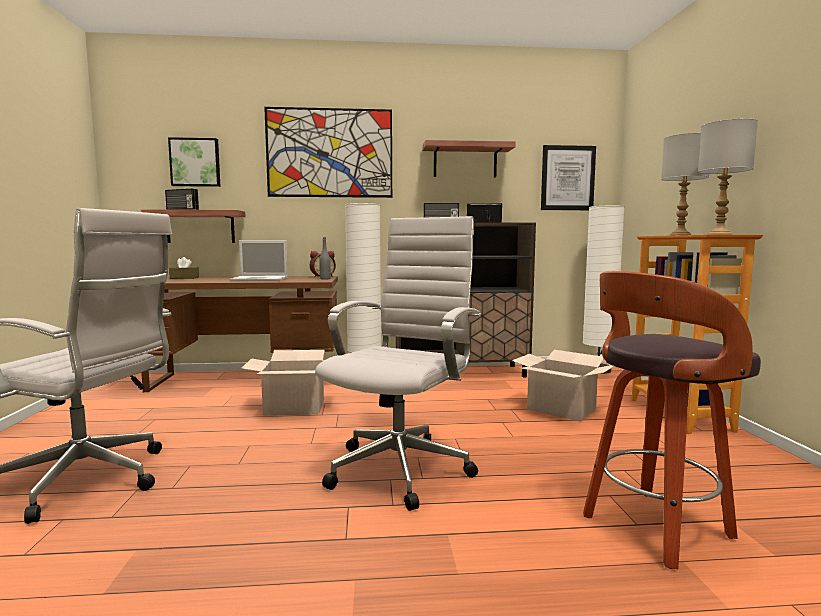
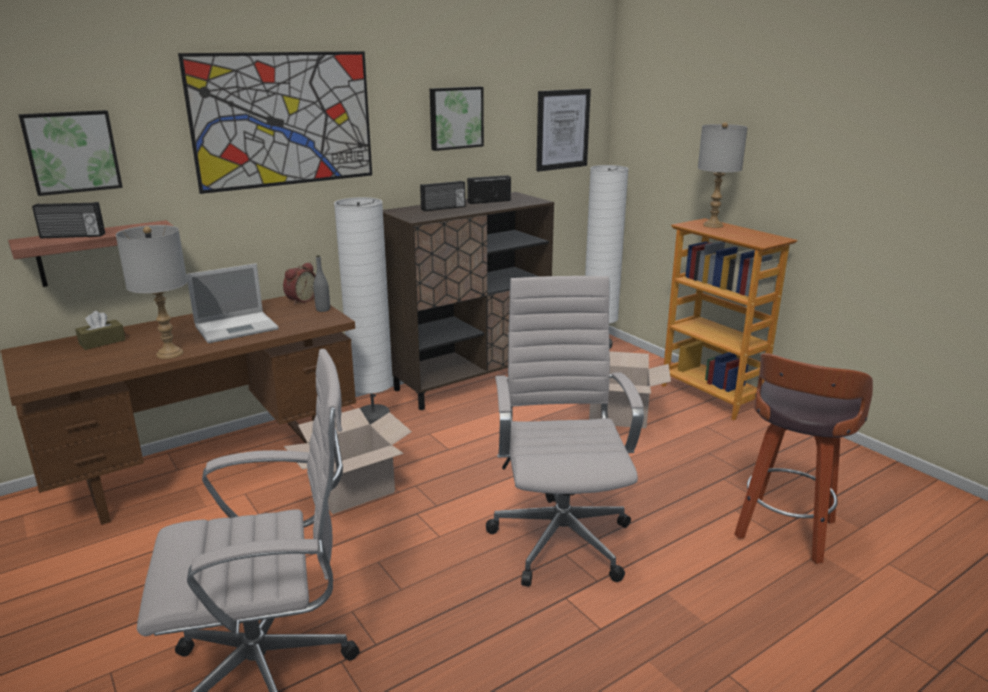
camera: 30 degrees left, 15 degrees up
(465, 161) = (455, 118): shelf -> picture
(720, 234) = (760, 236): grey table lamp -> grey table lamp (170, 354)

